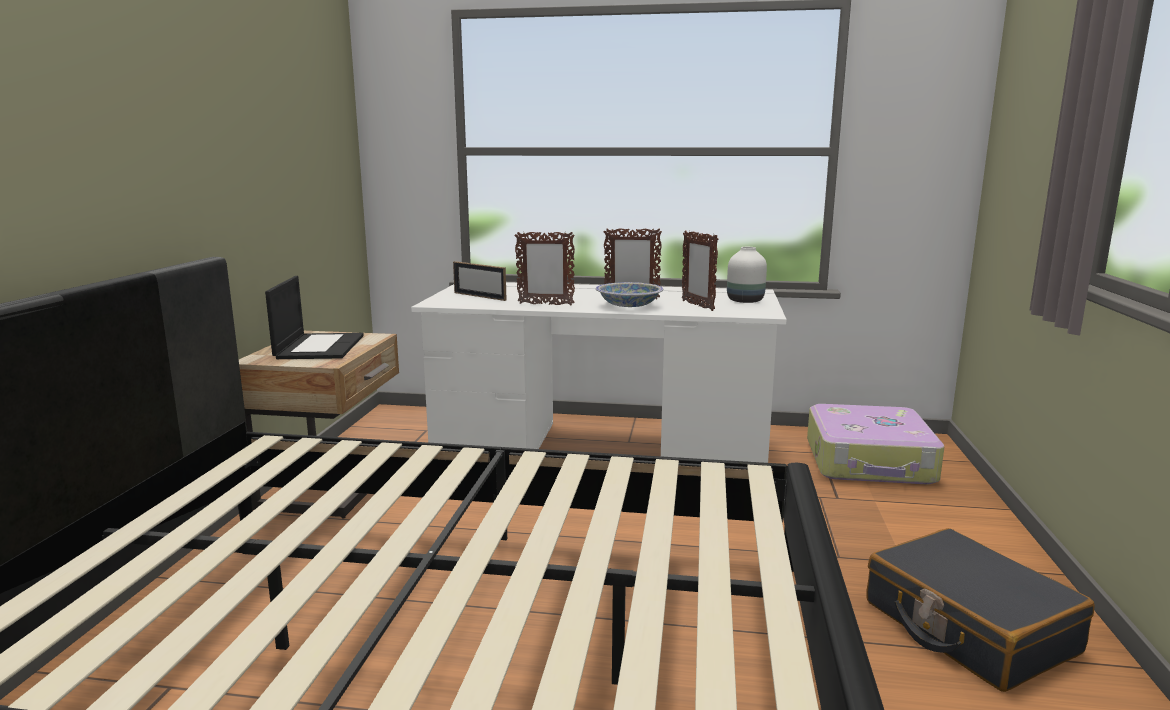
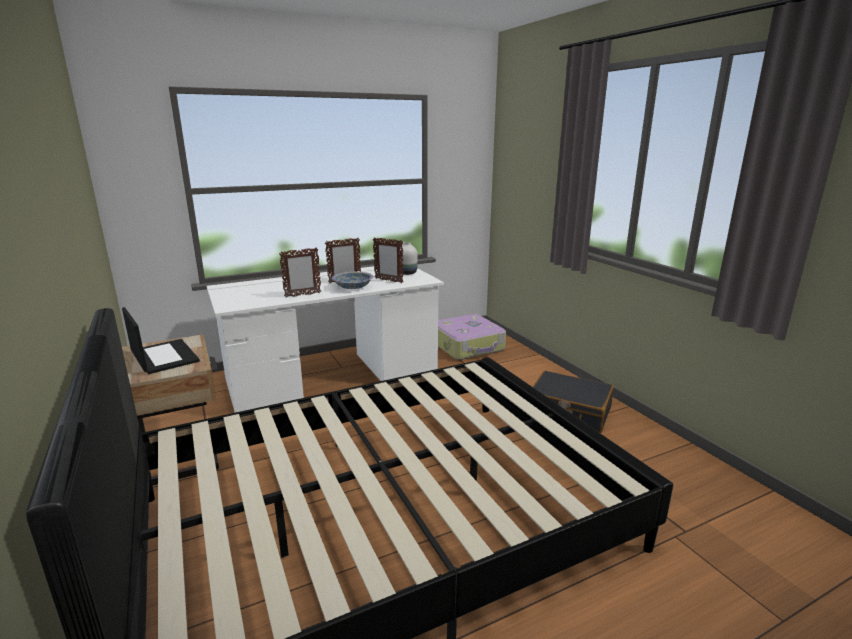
camera: 35 degrees left, 5 degrees up
(479, 296) = (247, 296): picture frame -> none

